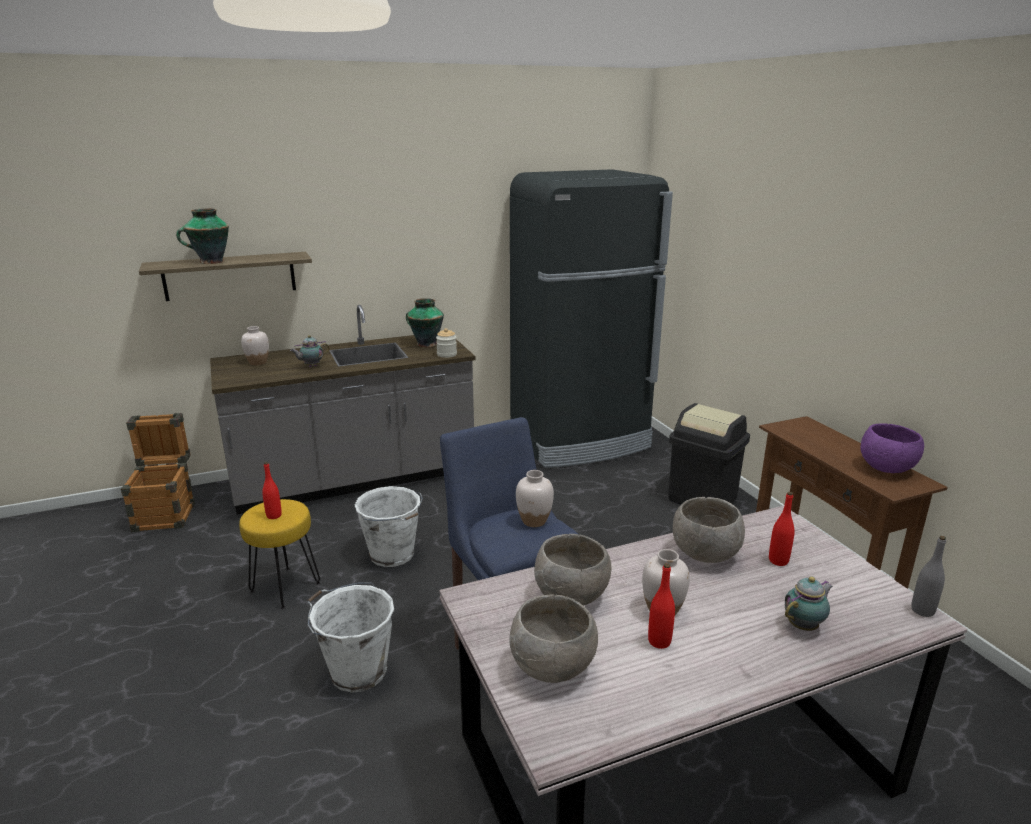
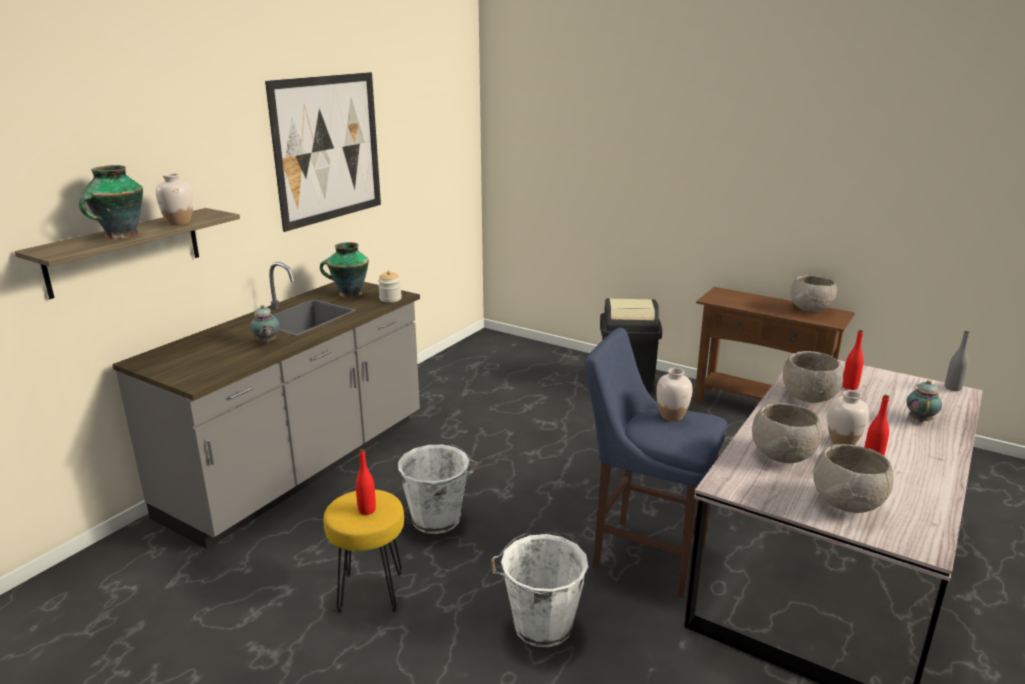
camera: 35 degrees left, 0 degrees up
(167, 513) = (107, 582): crate -> none
(258, 362) = (191, 354): white vase -> white vase (179, 223)
(311, 366) = (266, 342): teapot -> teapot turned 45 degrees counterclockwise
(439, 215) = (328, 149): none -> picture
(580, 441) = (476, 365): black fridge -> none
(886, 469) = (811, 310): purple bowl -> grey bowl

